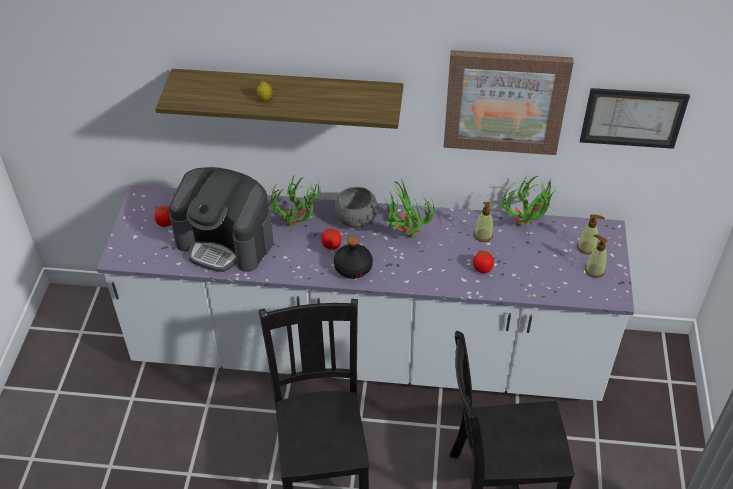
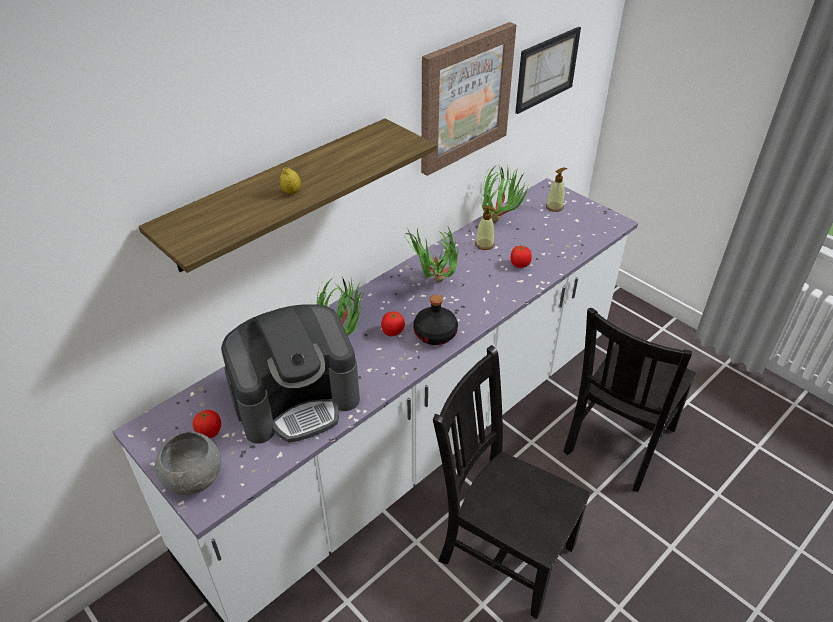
camera: 50 degrees left, 5 degrees down
(356, 219) = (380, 299): grey bowl -> grey bowl (194, 477)
(594, 270) = (581, 216): soap dispenser -> none

